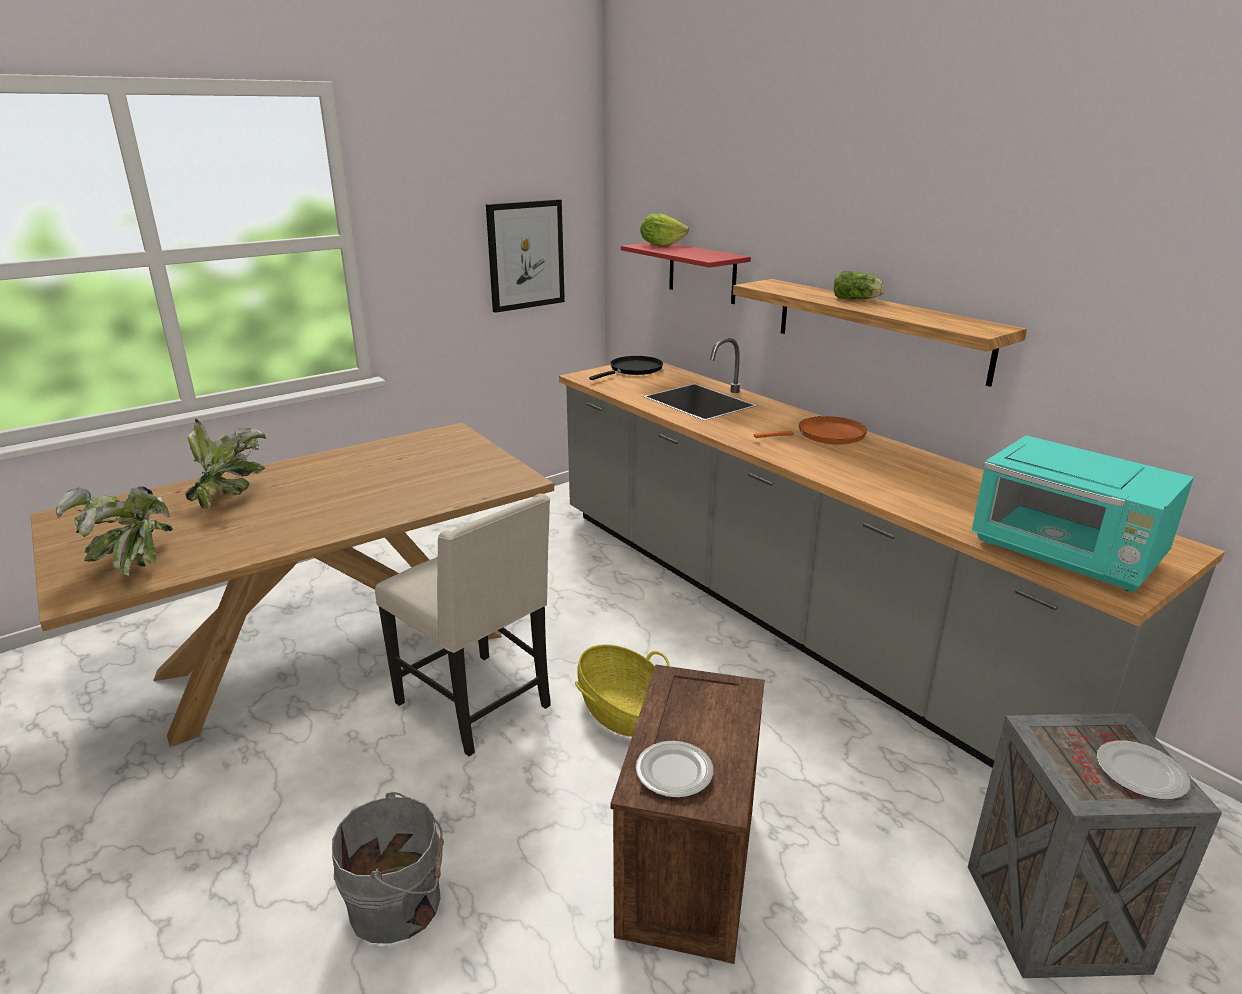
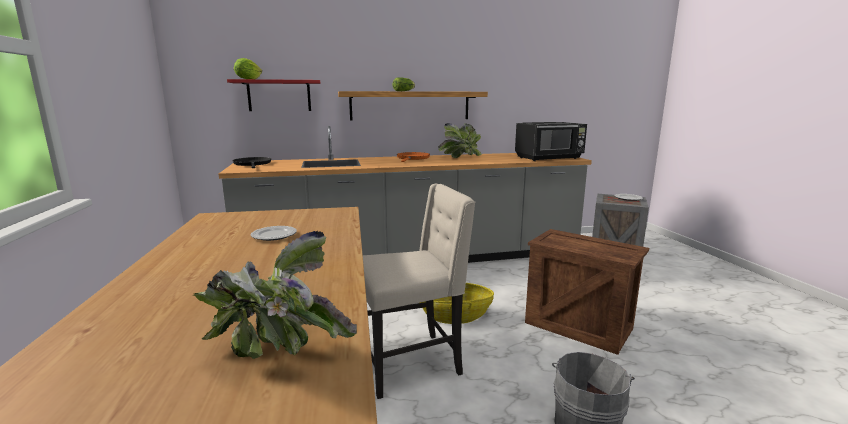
camera: 65 degrees left, 10 degrees down
(231, 496) = (174, 298): potted plant -> potted plant (460, 157)
(525, 255) = (135, 90): picture -> none
(675, 772) = (613, 251): plate -> plate (274, 235)
(1066, 555) = (549, 158): turquoise microwave -> black microwave

